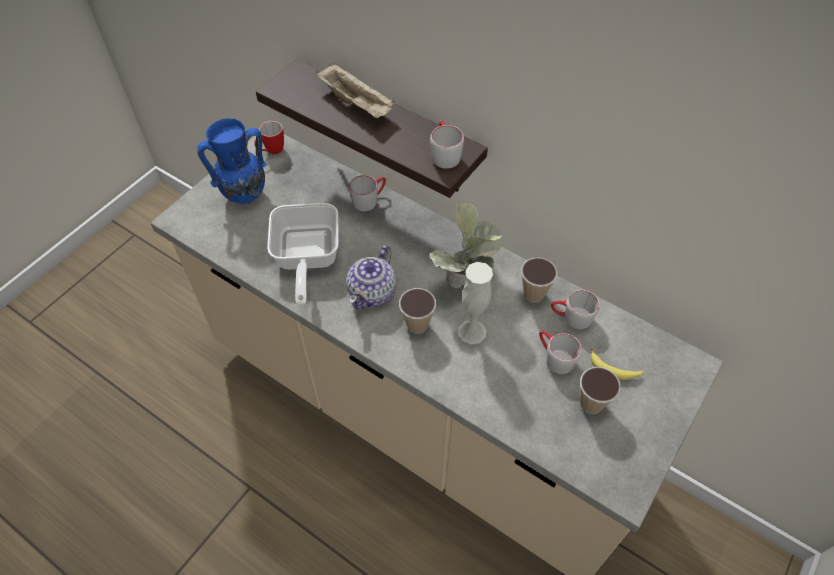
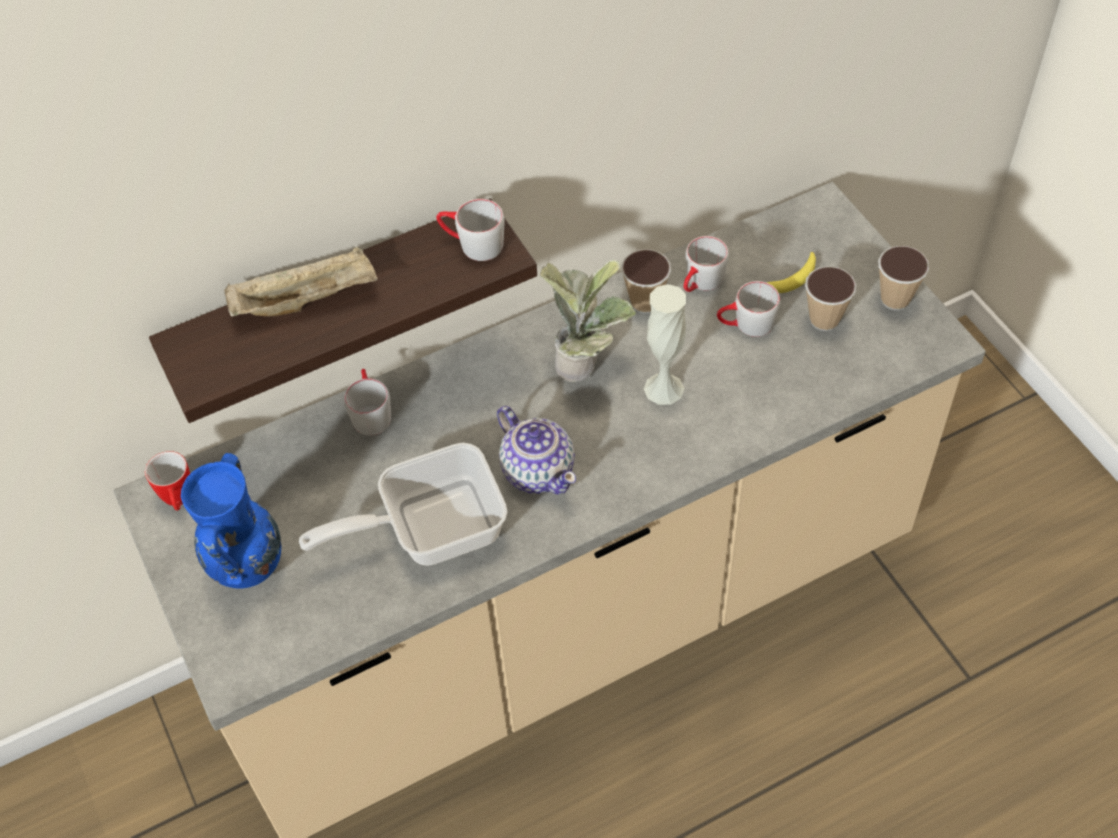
camera: 60 degrees left, 0 degrees up
(306, 259) = (429, 529): frying pan -> frying pan turned 135 degrees clockwise
(417, 325) = (619, 441): cup -> cup (895, 299)

